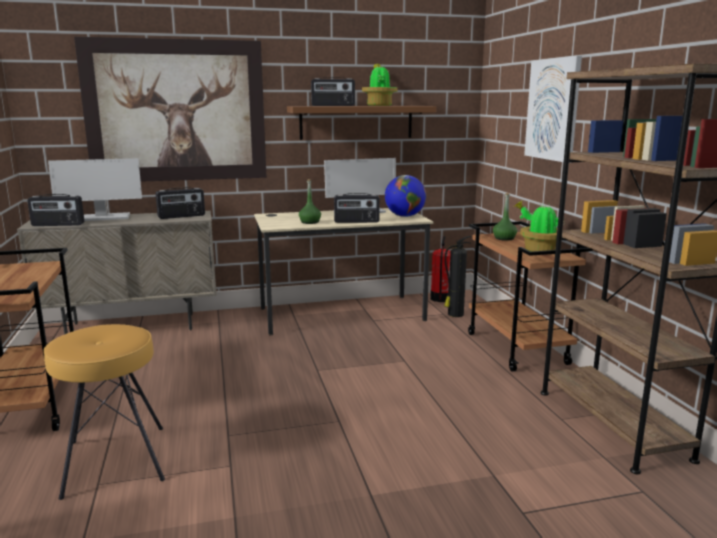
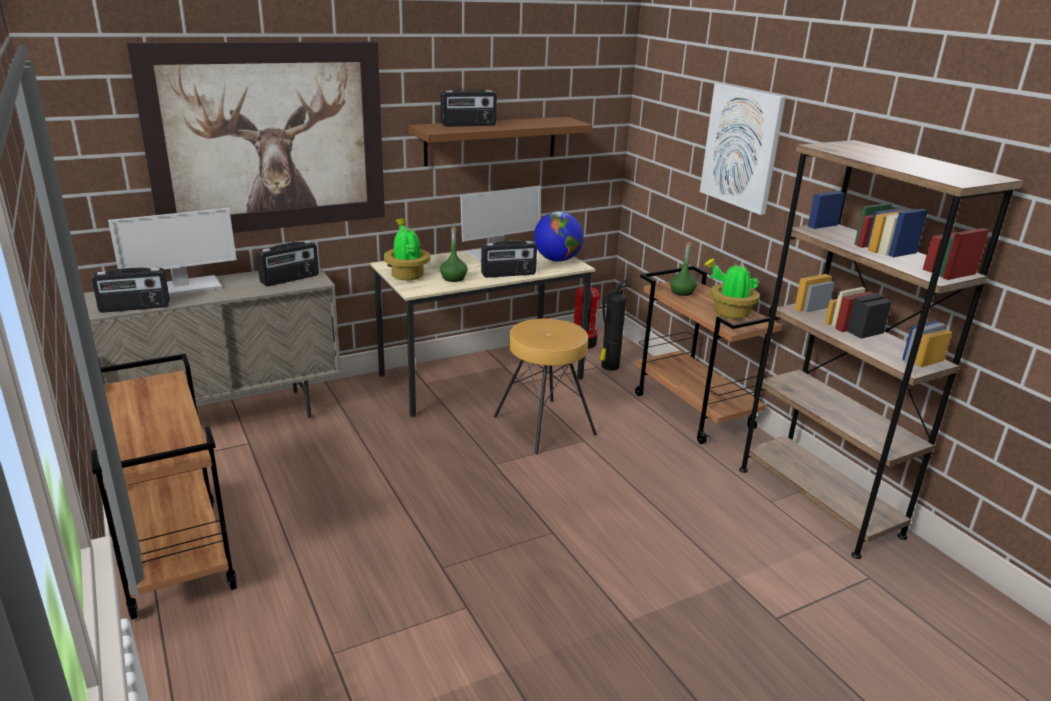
camera: 15 degrees left, 10 degrees up
(114, 460) = (332, 619): brown stool -> brown stool (543, 425)
(379, 105) = (523, 123): potted plant -> potted plant (407, 275)

